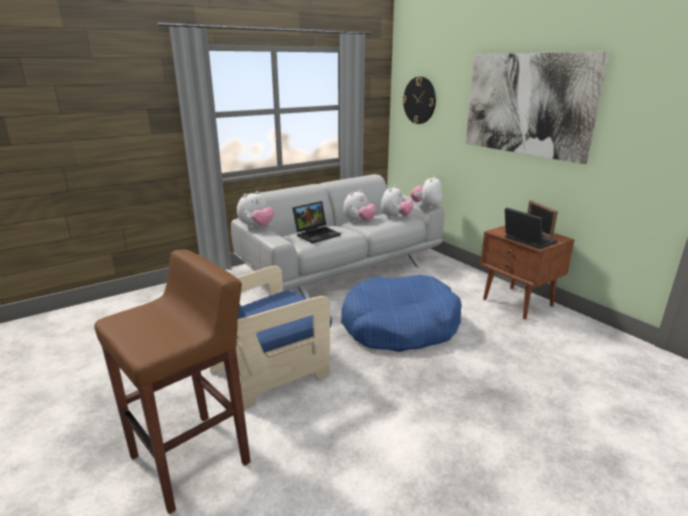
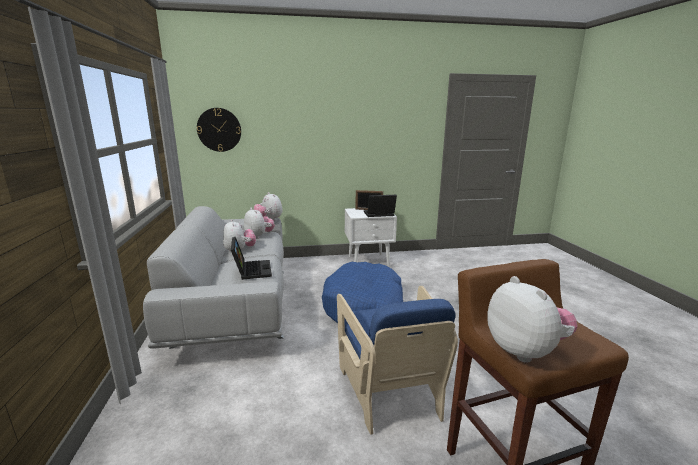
camera: 65 degrees left, 5 degrees down
(256, 227) = (203, 289): plush toy -> plush toy (525, 351)
(518, 303) = (369, 261): brown nightstand -> white nightstand
(527, 104) = (334, 125): picture -> none

